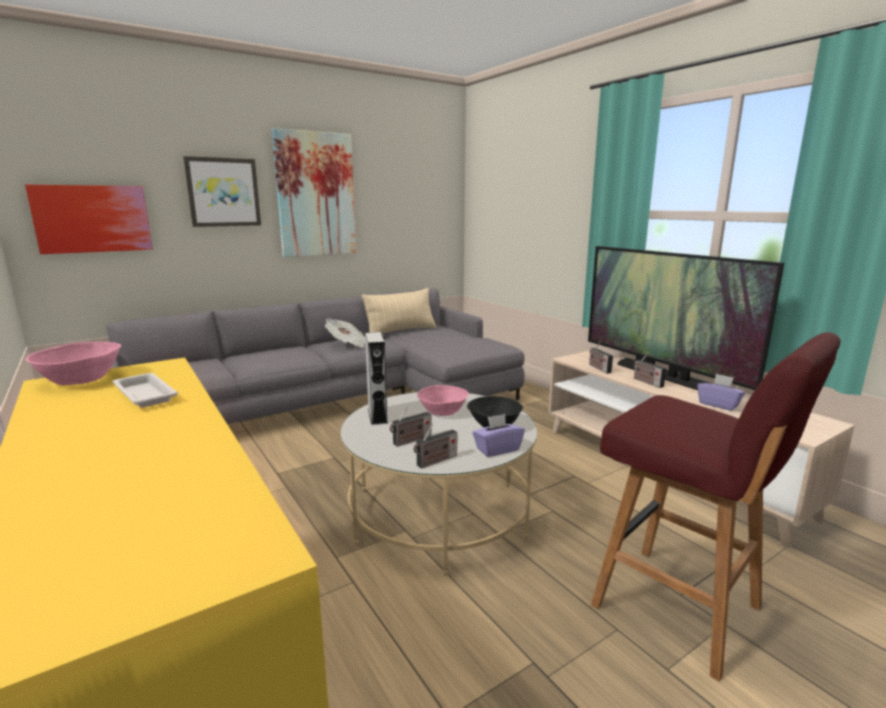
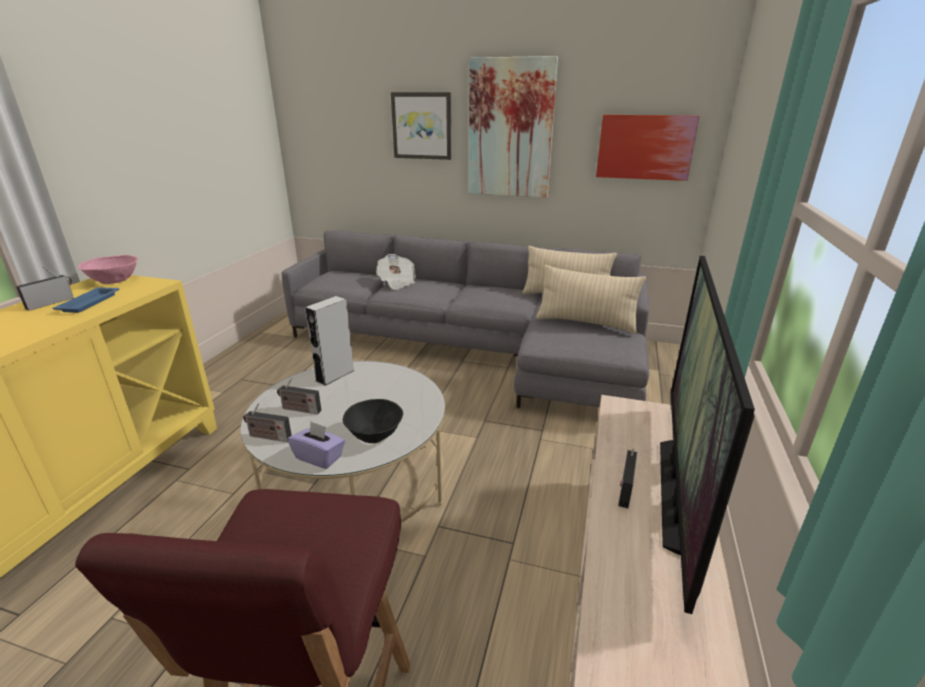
camera: 50 degrees right, 10 degrees up
(93, 219) = (329, 147): picture -> picture (645, 147)
(144, 394) = (90, 302): white tray -> blue tray
(347, 344) = (484, 294): newspaper -> newspaper (396, 282)
(443, 412) = (376, 398): pink bowl -> none
(450, 339) = (586, 323): none -> beige pillow
(598, 368) = (619, 435): radio -> radio (52, 302)
(718, 404) = (626, 583): purple tissue box -> none

